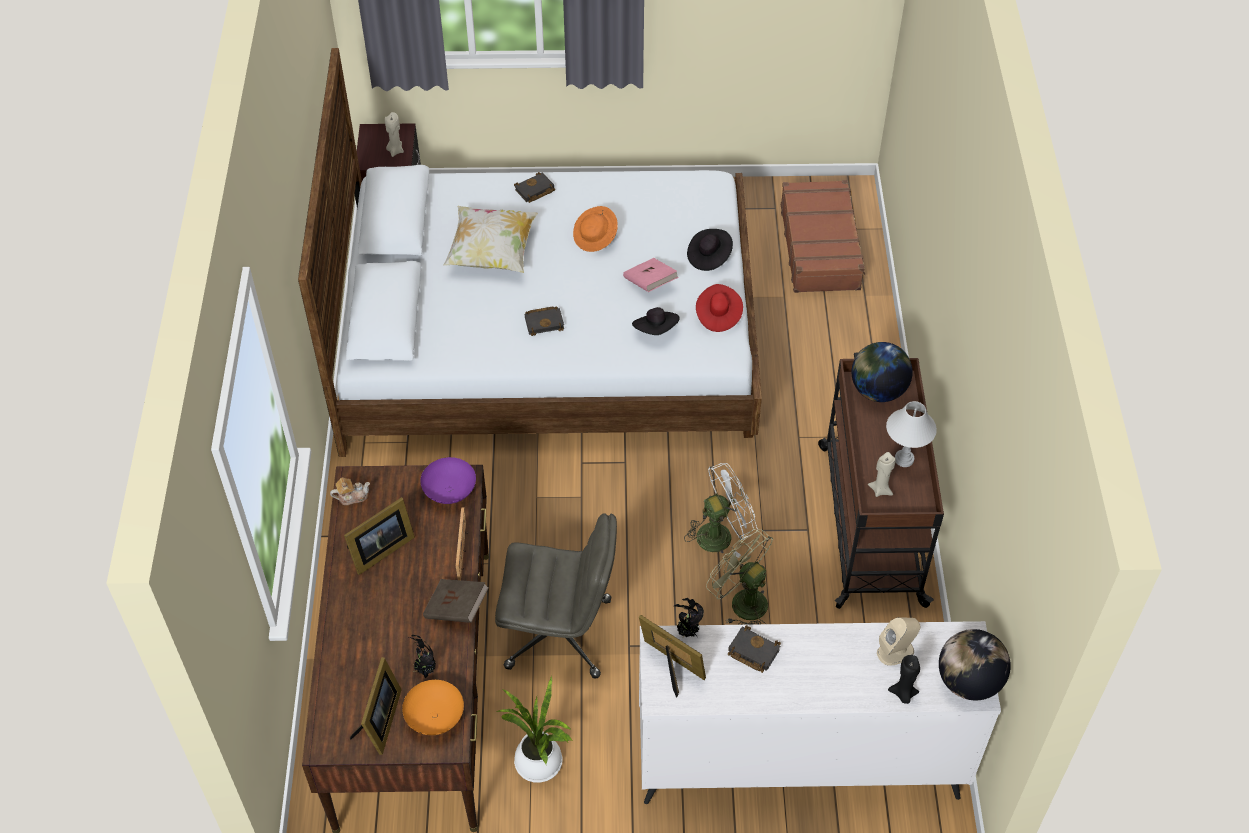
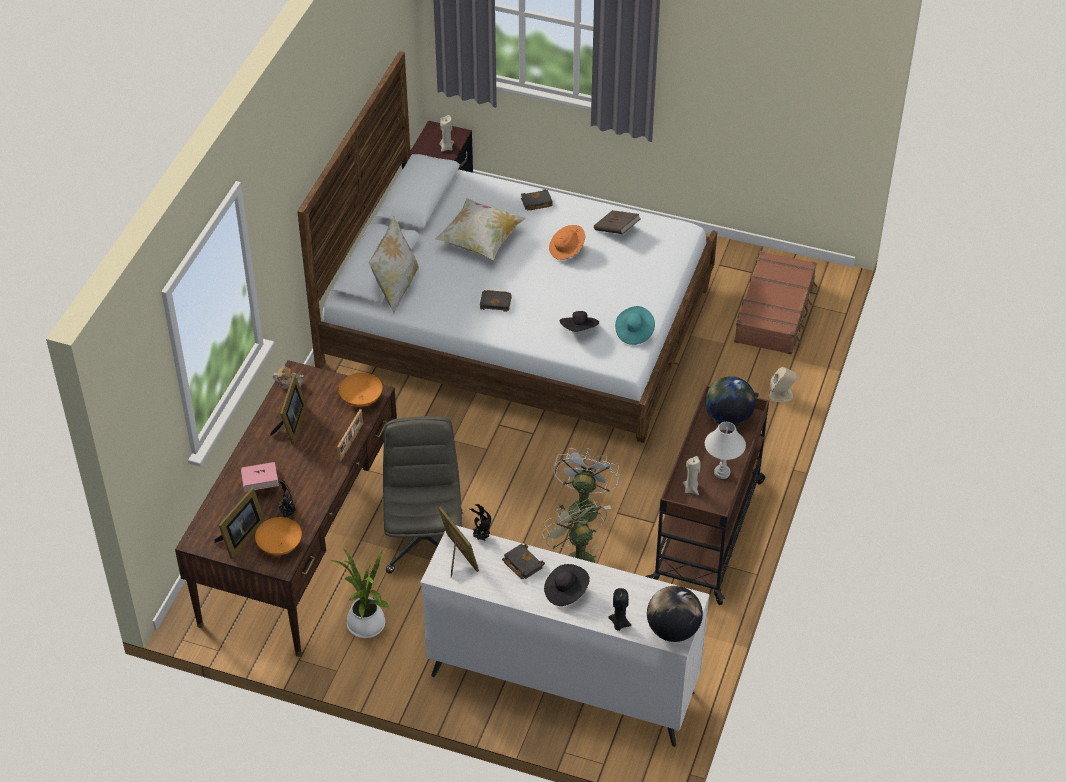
camera: 20 degrees right, 5 degrees down
(379, 551) = (291, 425): picture frame -> picture frame turned 60 degrees counterclockwise
(419, 337) = (395, 288): none -> pillow
(449, 492) = (360, 399): purple bowl -> orange bowl
(456, 609) = (328, 479): brown book -> brown book (616, 230)
(560, 633) = (424, 541): grey office chair -> grey office chair turned 120 degrees counterclockwise
(650, 283) = (592, 294): pink book -> pink book (260, 484)
(709, 257) = (650, 287): black hat -> black hat (565, 591)
(718, 315) = (634, 332): red hat -> turquoise hat
(721, 534) = (583, 506): white fan -> white fan turned 75 degrees counterclockwise
(896, 651) = (629, 594): beige speaker -> beige speaker (781, 395)

